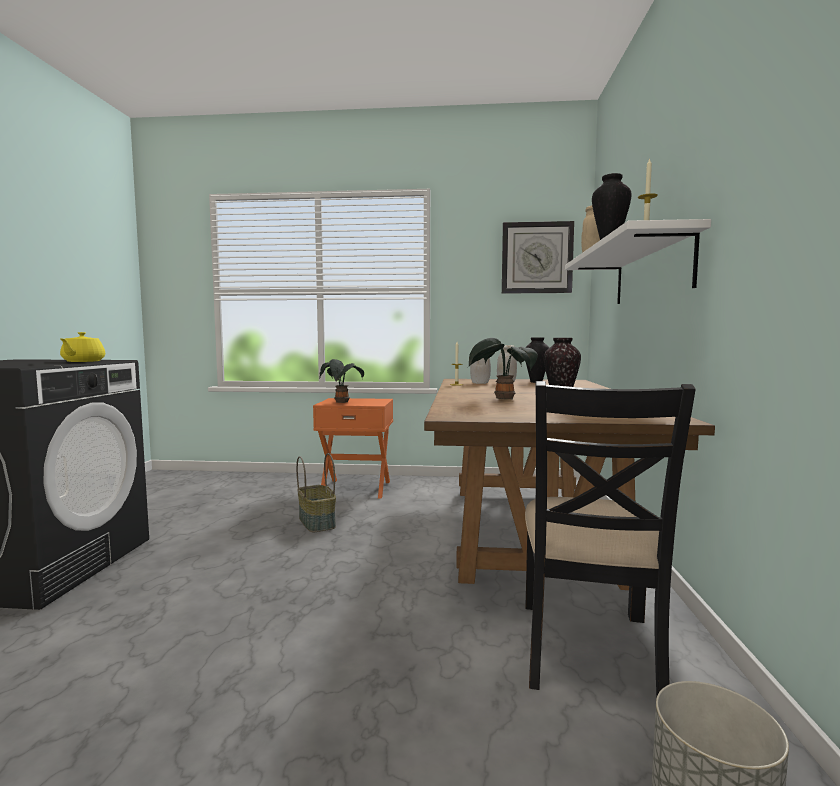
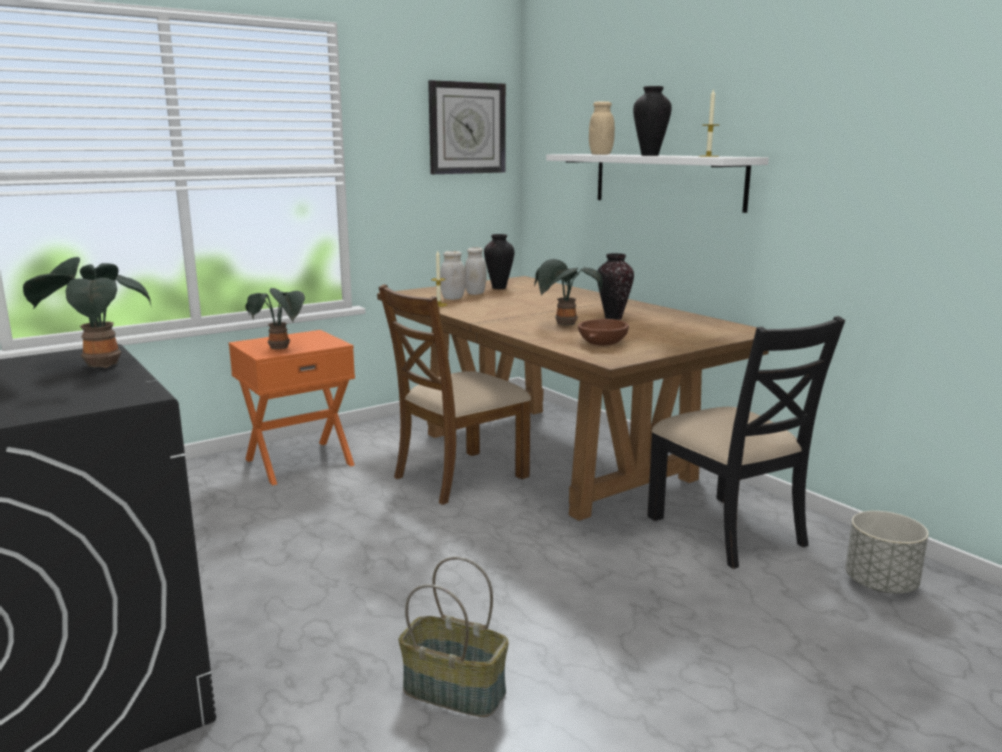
camera: 40 degrees left, 10 degrees up
(82, 361) = (98, 364): yellow teapot -> potted plant
(317, 522) = (338, 514): basket -> basket (455, 690)
(430, 523) = (459, 476): none -> brown chair
(489, 409) = (603, 342): none -> brown bowl

